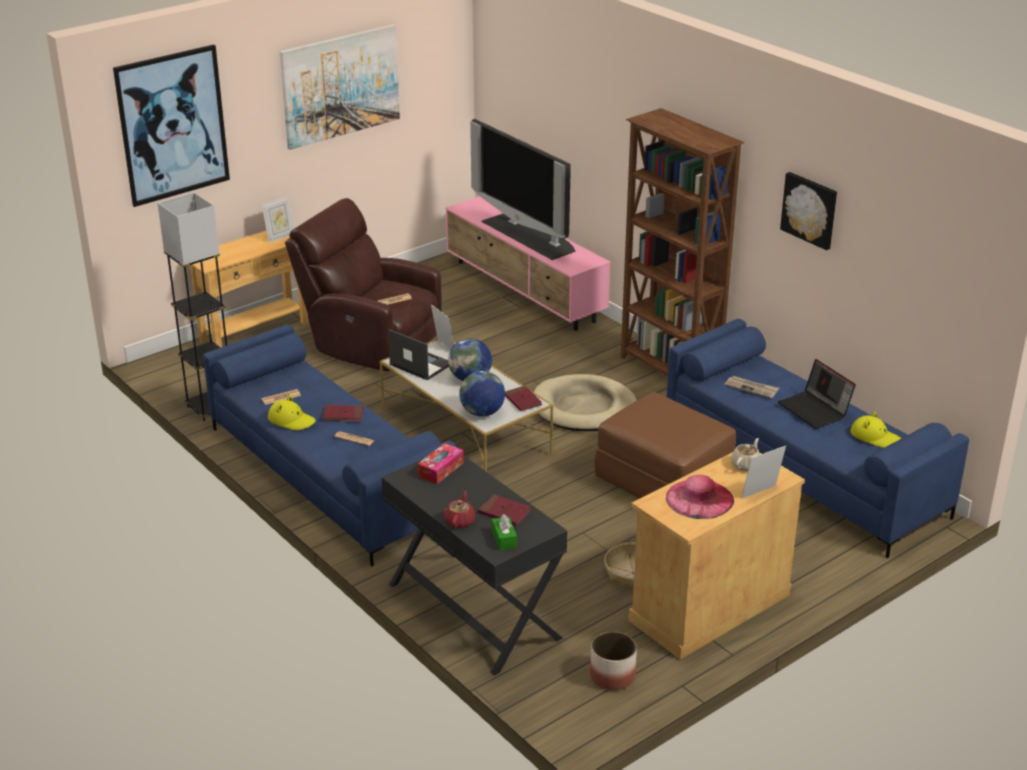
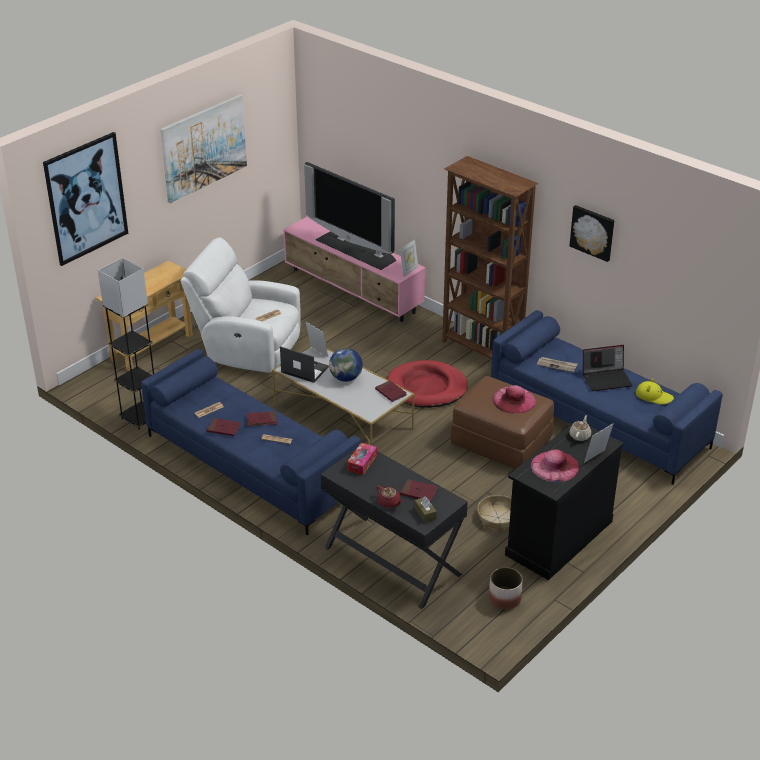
camera: 10 degrees left, 5 degrees up
(280, 237) = (168, 272): picture frame -> picture frame (408, 271)
(291, 420) = (223, 428): yellow hat -> red book
(370, 343) = (247, 348): brown armchair -> white armchair
(460, 521) = (389, 503): red teapot -> red teapot turned 135 degrees clockwise
(482, 413) = (363, 406): globe -> none
(504, 539) = (425, 513): green tissue box -> brown tissue box
(584, 408) = (427, 388): beige dog bed -> red dog bed
(680, 423) = (514, 400): none -> pink hat
(709, 607) = (558, 538): beige cabinet -> black cabinet
(815, 410) = (606, 378): laptop -> laptop turned 60 degrees counterclockwise

